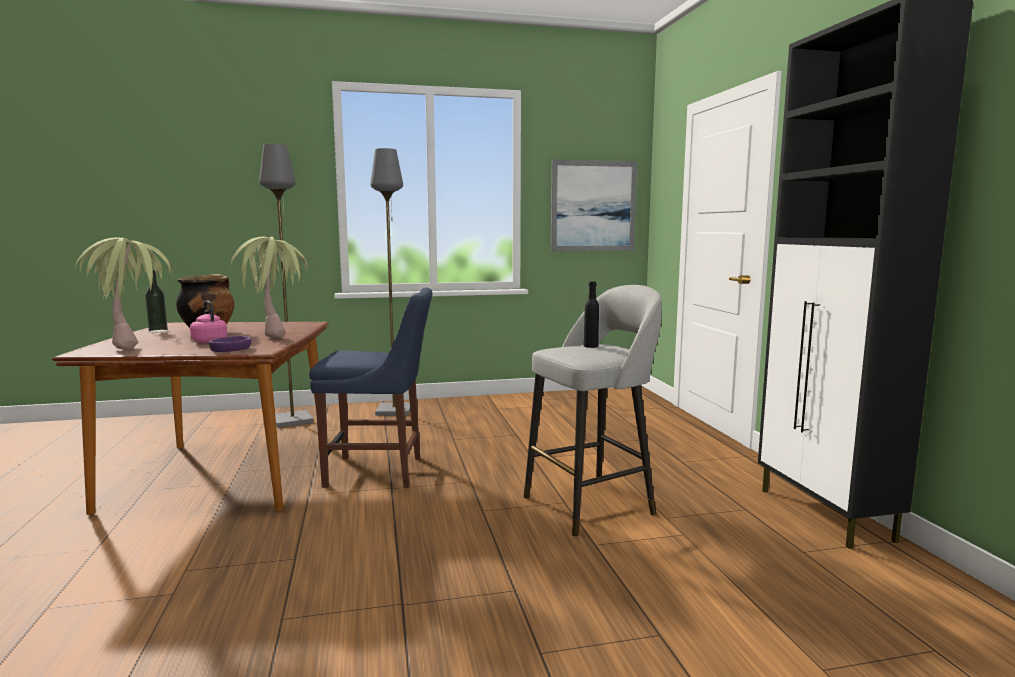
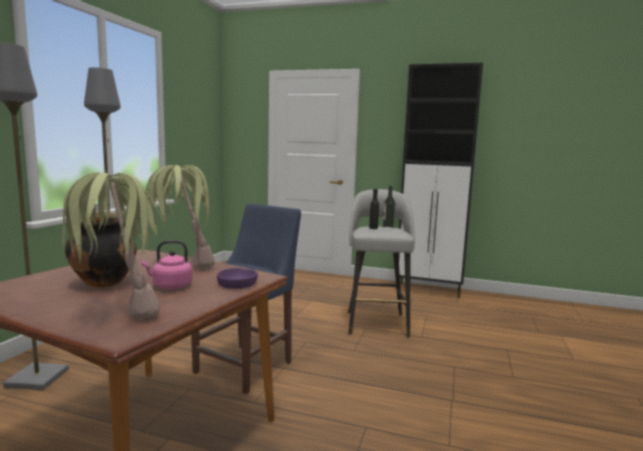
camera: 60 degrees left, 0 degrees up
(158, 331) = (29, 299): bottle -> bottle (388, 228)
(593, 206) = (200, 132): picture -> none

